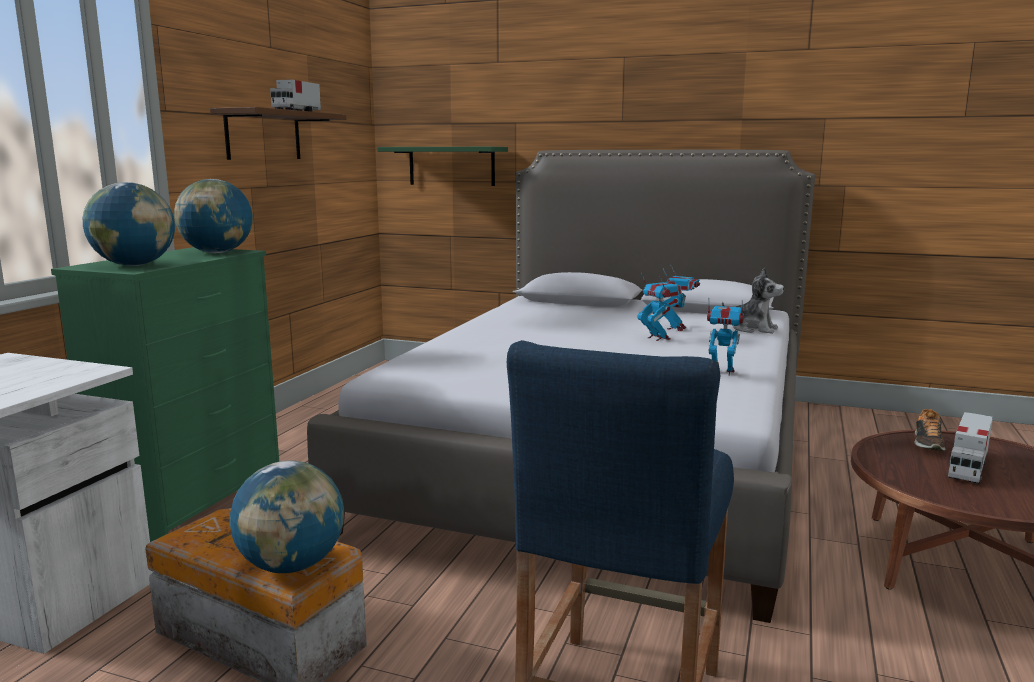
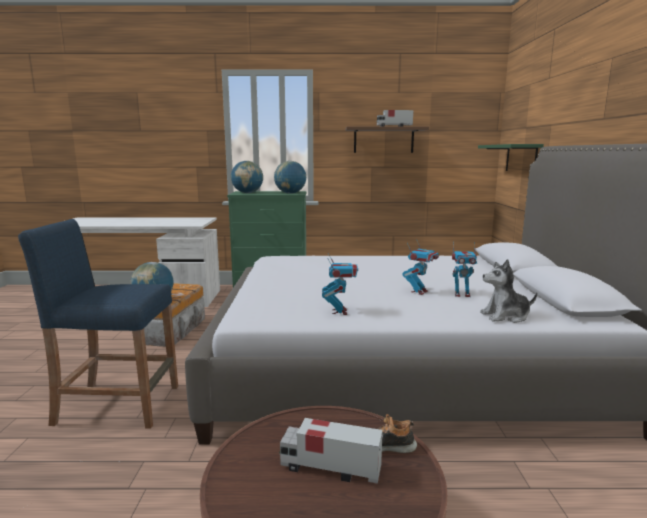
camera: 70 degrees right, 0 degrees up
(752, 329) = (505, 316): plush toy -> plush toy turned 75 degrees clockwise

